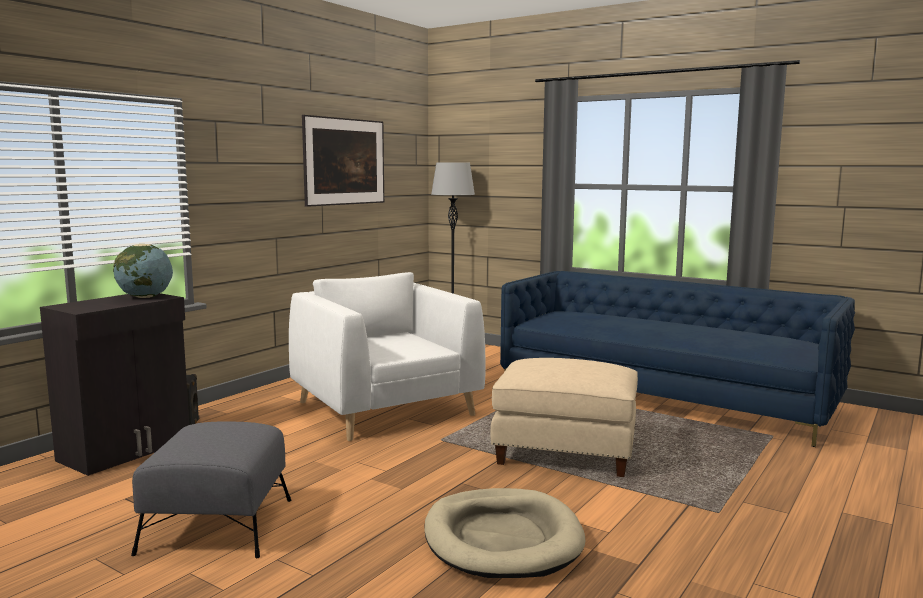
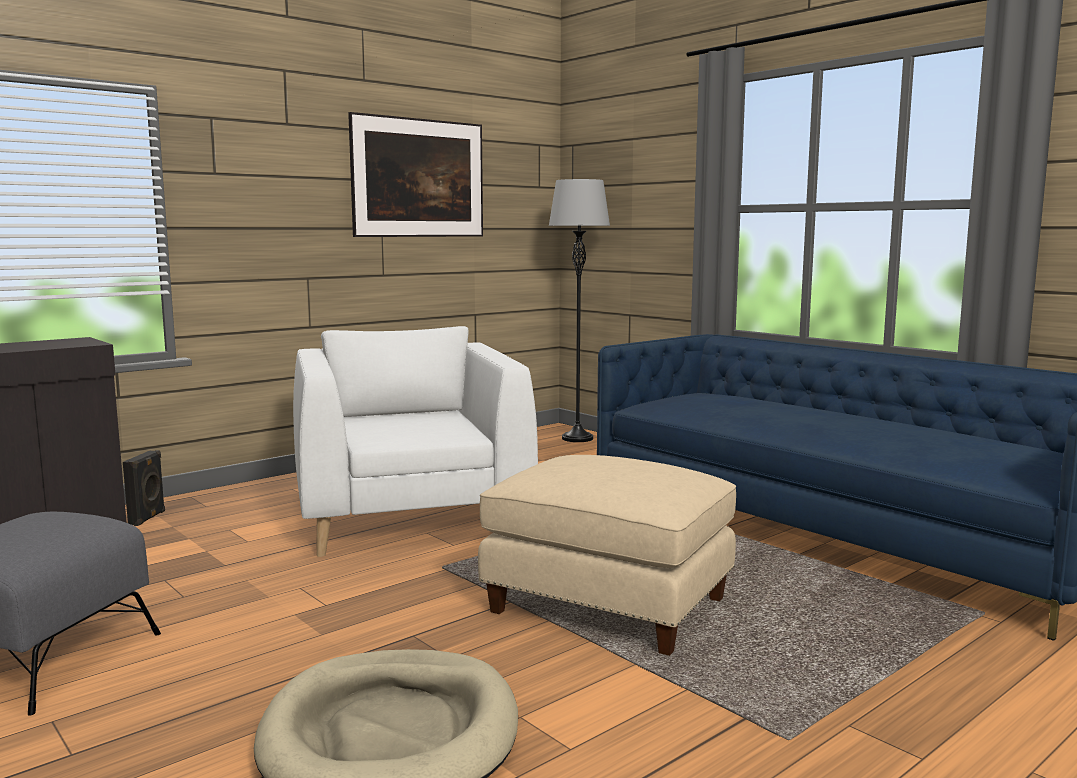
camera: 15 degrees right, 0 degrees up
(145, 297) = (67, 343): globe -> none

